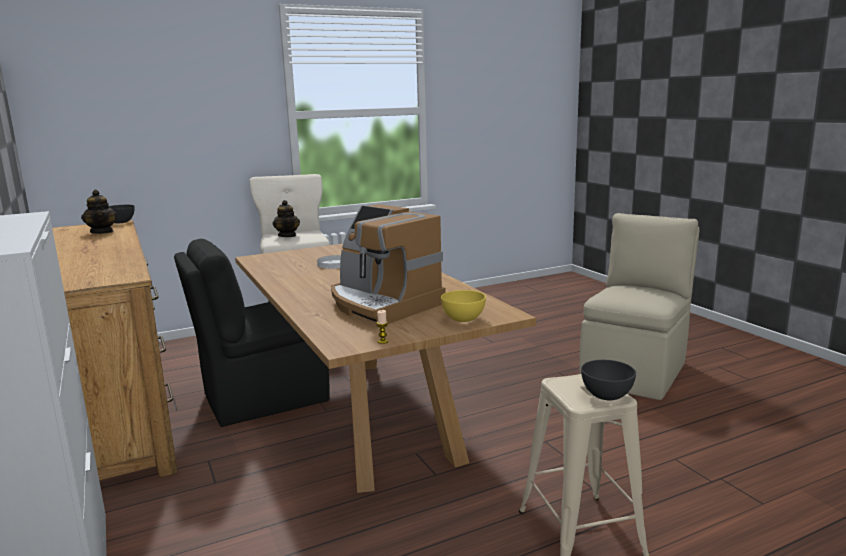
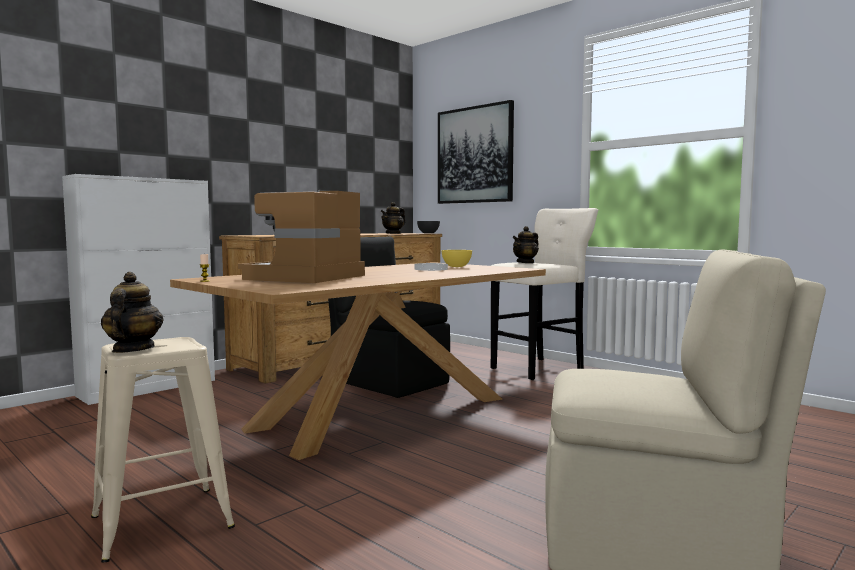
camera: 70 degrees right, 10 degrees down
(142, 117) = (475, 155): none -> picture
(463, 319) = (264, 286): yellow bowl -> yellow bowl (456, 266)
(607, 396) = (132, 349): grey bowl -> teapot

